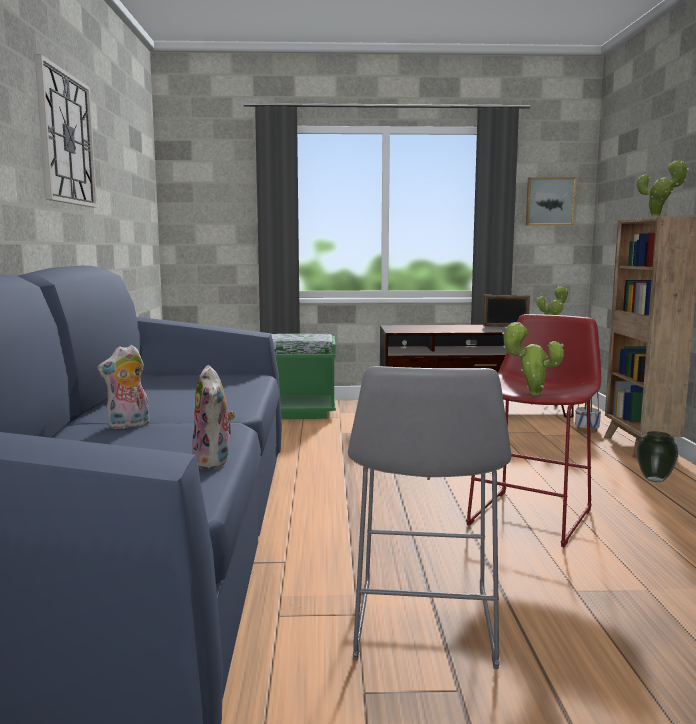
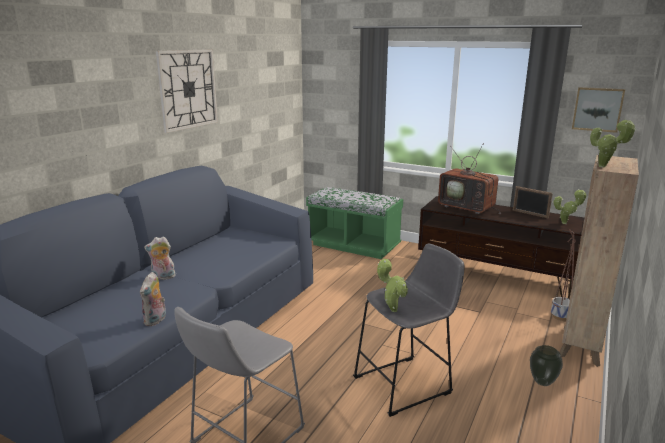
camera: 30 degrees right, 10 degrees up
(435, 328) = (468, 208): none -> television
(533, 514) = (406, 384): red stool -> grey stool

